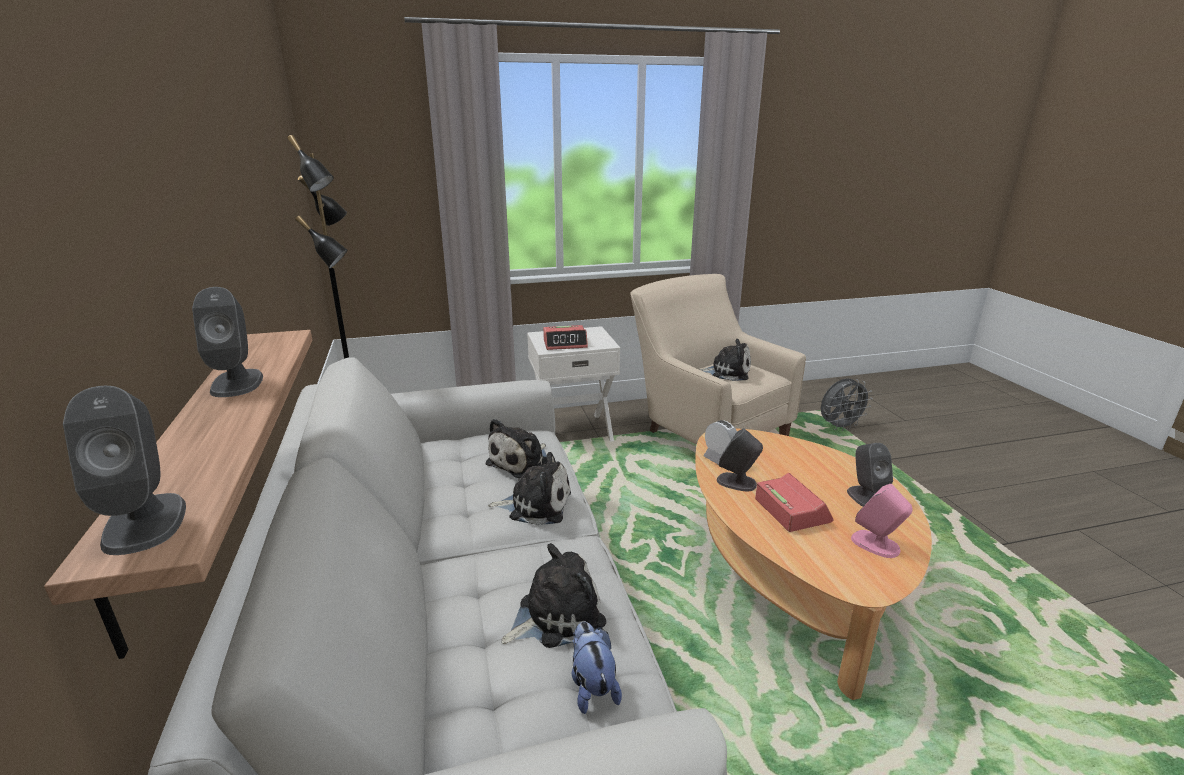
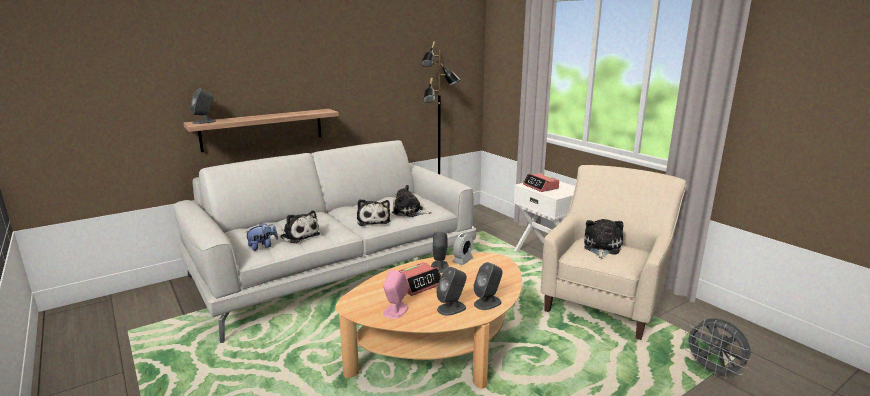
camera: 70 degrees right, 5 degrees down
(237, 383) = (284, 114): grey speaker -> grey speaker (488, 303)
(727, 372) = (601, 248): plush toy -> plush toy turned 150 degrees counterclockwise

